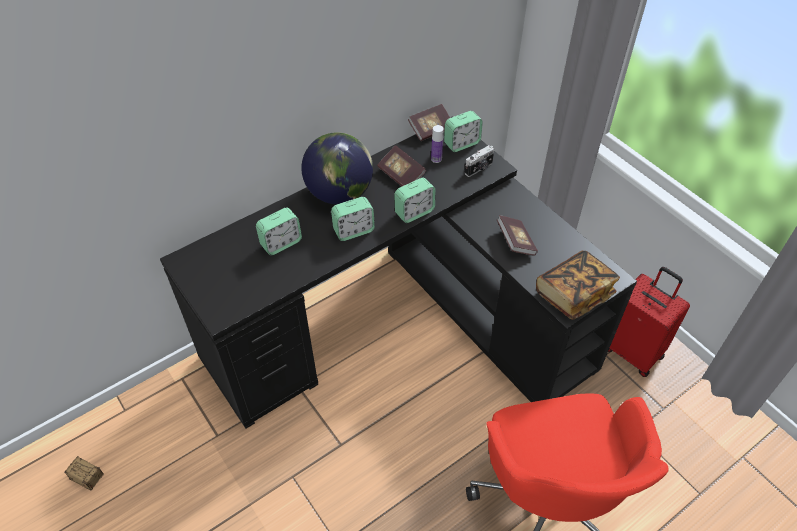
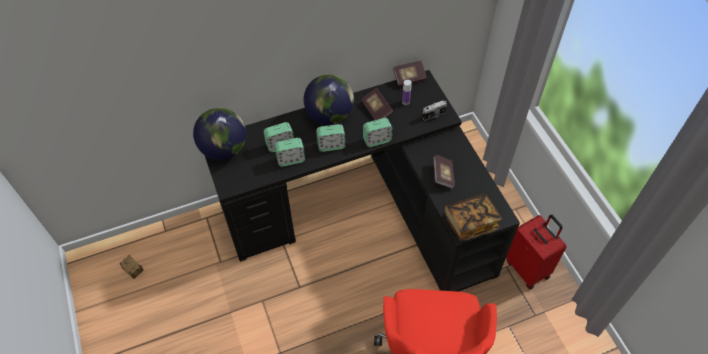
camera: 15 degrees right, 5 degrees up
(201, 264) = (224, 149): none -> globe
(462, 143) = (428, 93): alarm clock -> alarm clock (290, 159)

